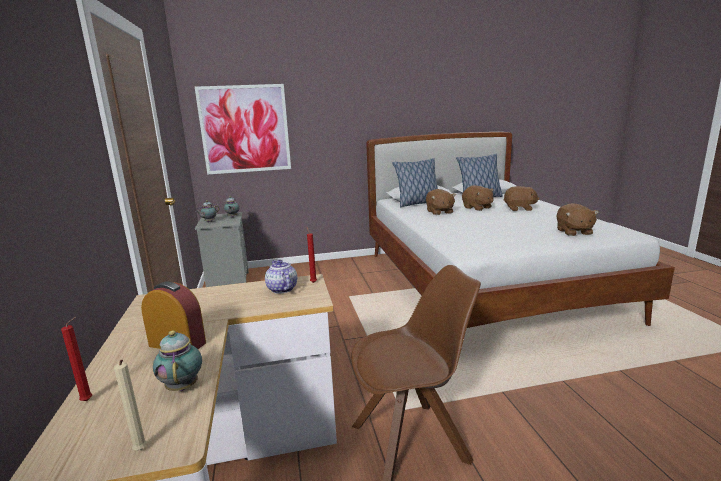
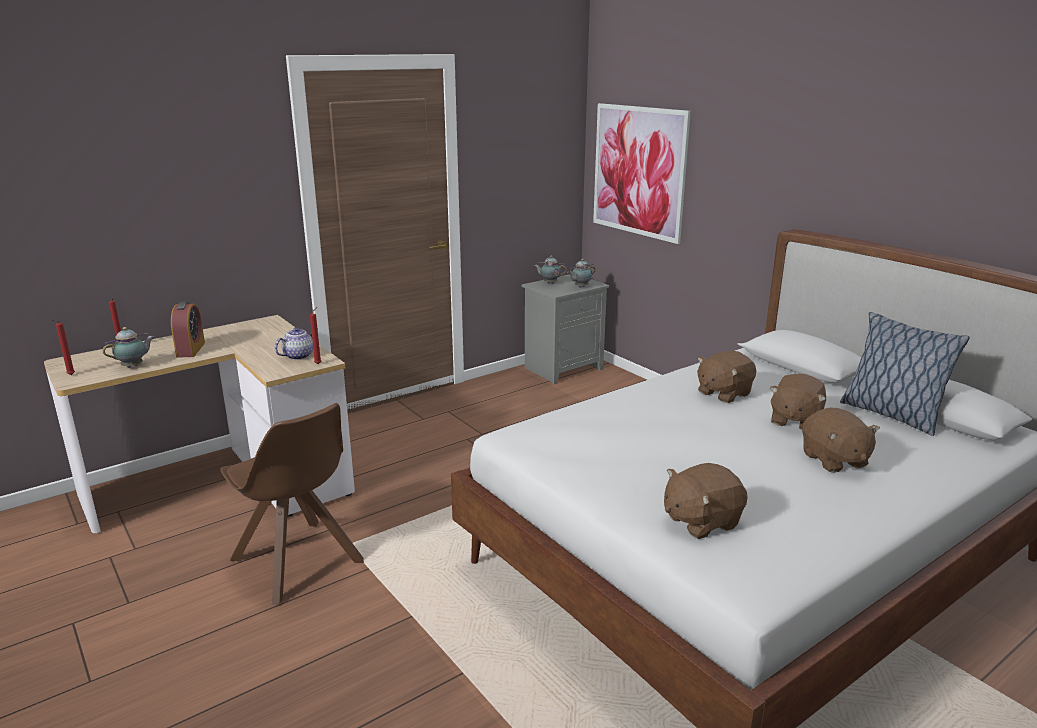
camera: 65 degrees right, 5 degrees up
(141, 451) = (70, 375): beige candle -> red candle
(417, 204) = (763, 370): pillow -> none

